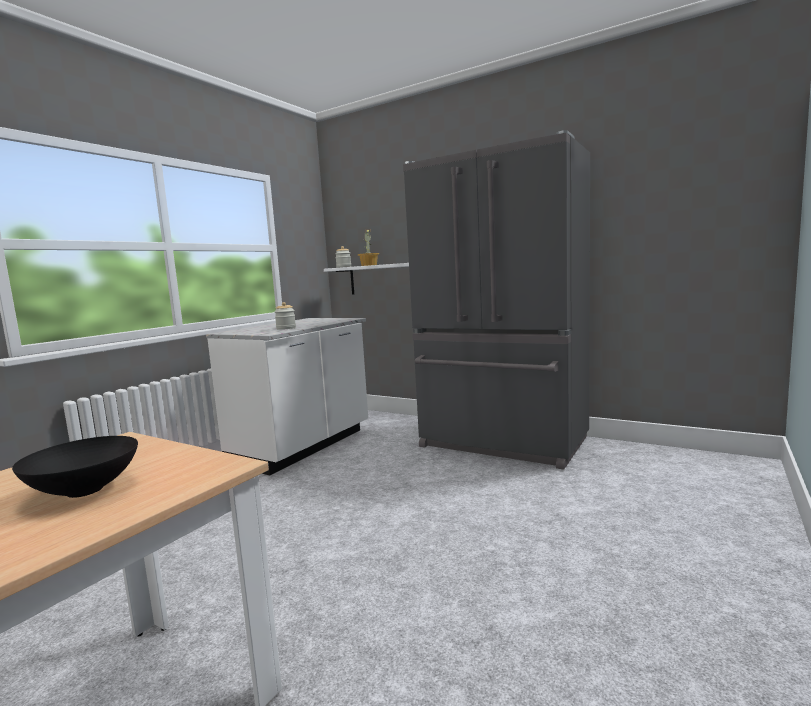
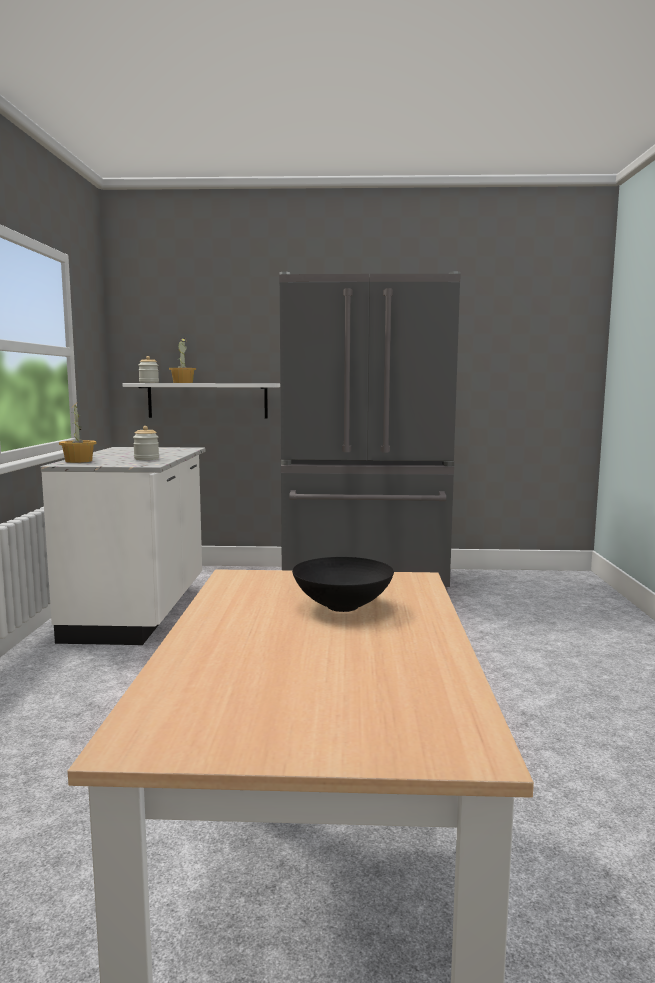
camera: 30 degrees left, 0 degrees up
(240, 330) = (79, 461): none -> potted plant

